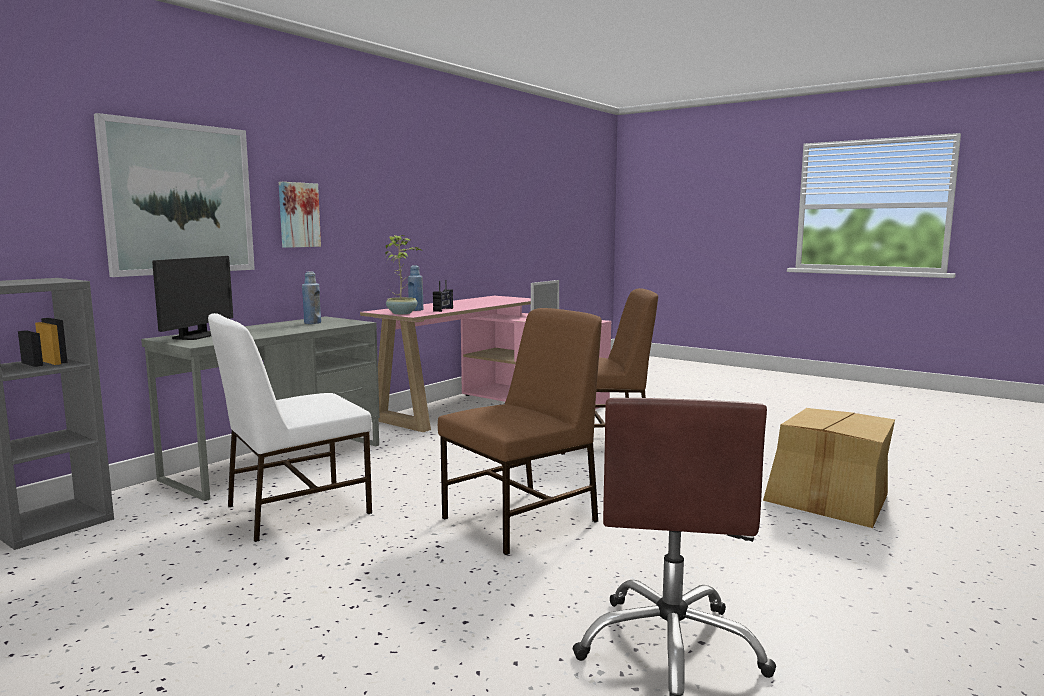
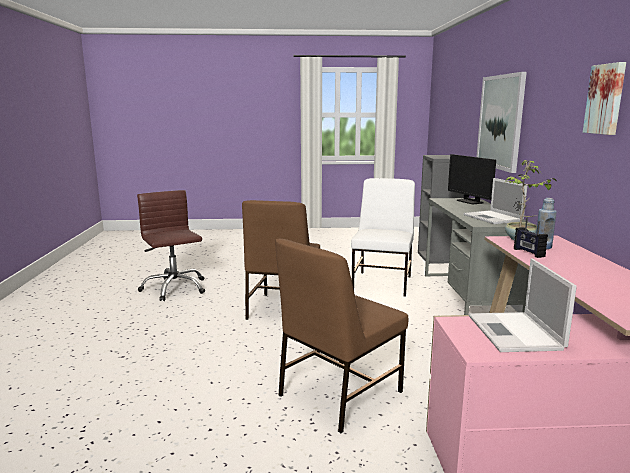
camera: 140 degrees right, 5 degrees up
(298, 215) = (542, 135): picture -> picture (606, 99)
(312, 323) = (493, 218): blue bottle -> laptop
(830, 500) = (100, 386): cardboard box -> none

